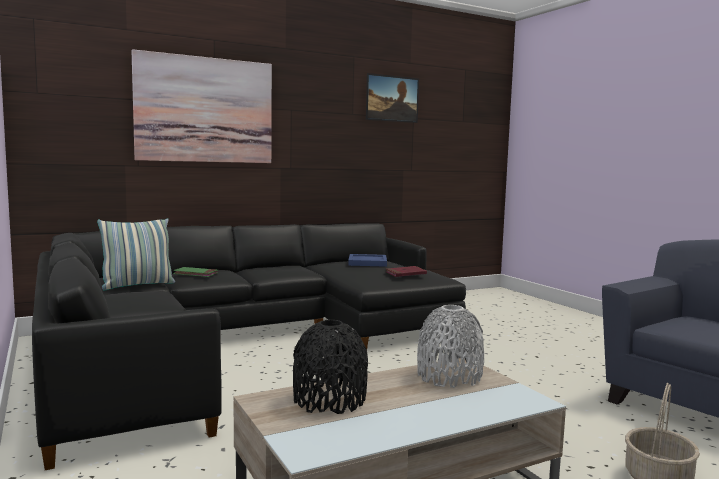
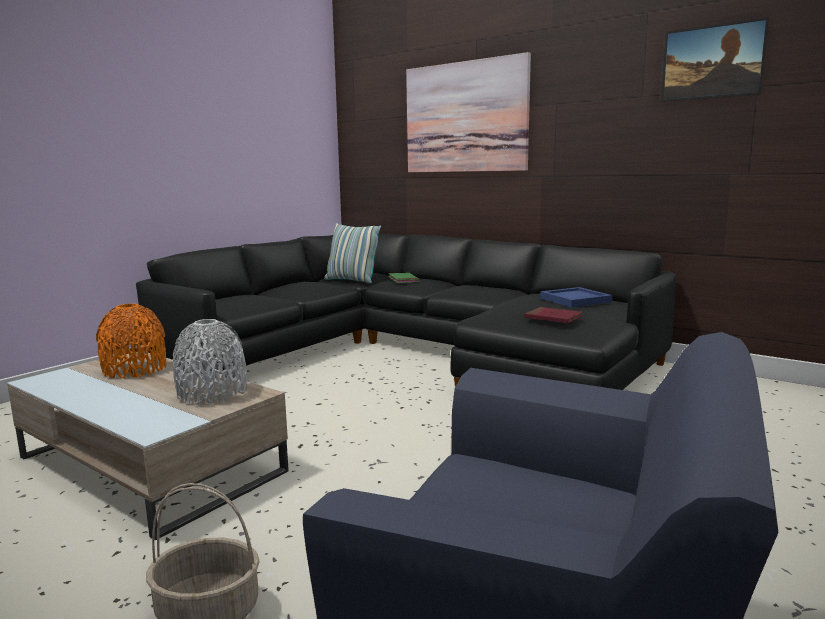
camera: 65 degrees right, 5 degrees up
(329, 400) = (135, 369): black vase -> orange vase

